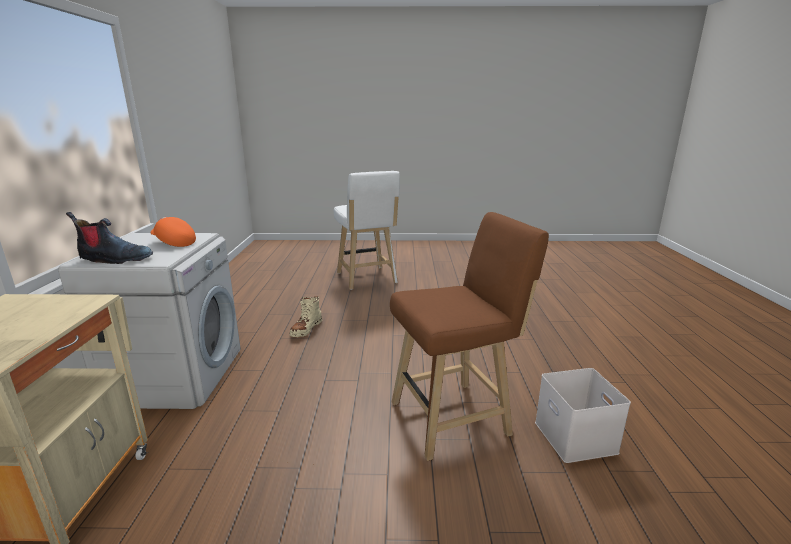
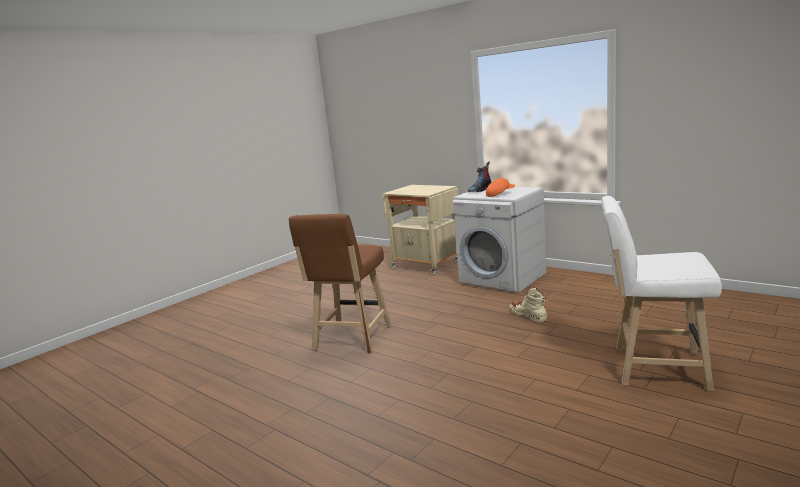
camera: 130 degrees right, 5 degrees down
(573, 436) = (280, 368): white storage box -> none

